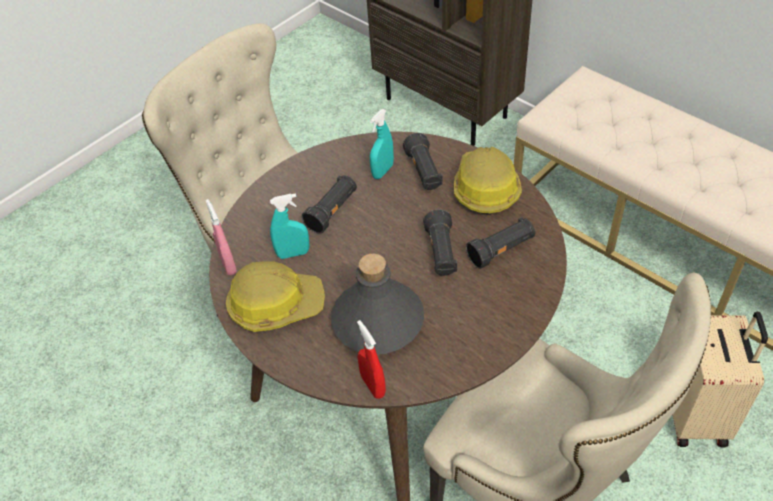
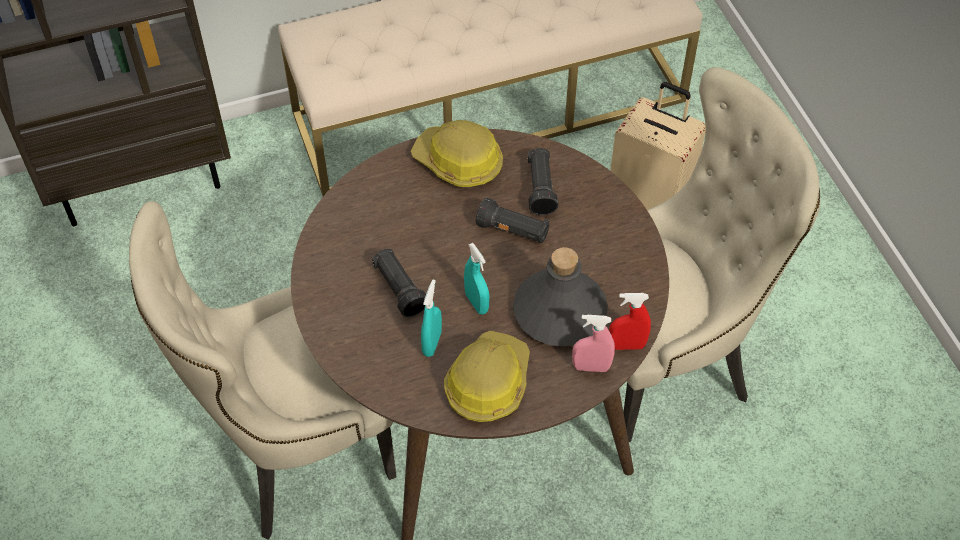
camera: 65 degrees left, 5 degrees up
(228, 265) = (408, 403): pink spray bottle -> pink spray bottle (591, 367)
(382, 171) = (375, 227): turquoise spray bottle -> turquoise spray bottle (476, 303)
(423, 172) = (402, 196): black flashlight -> none

